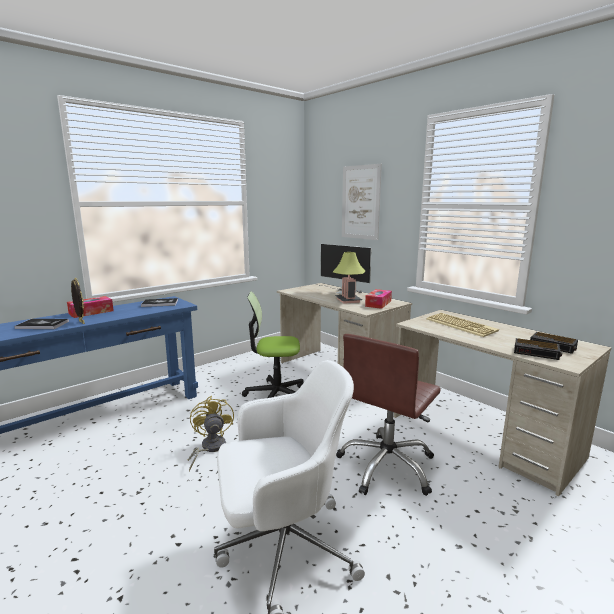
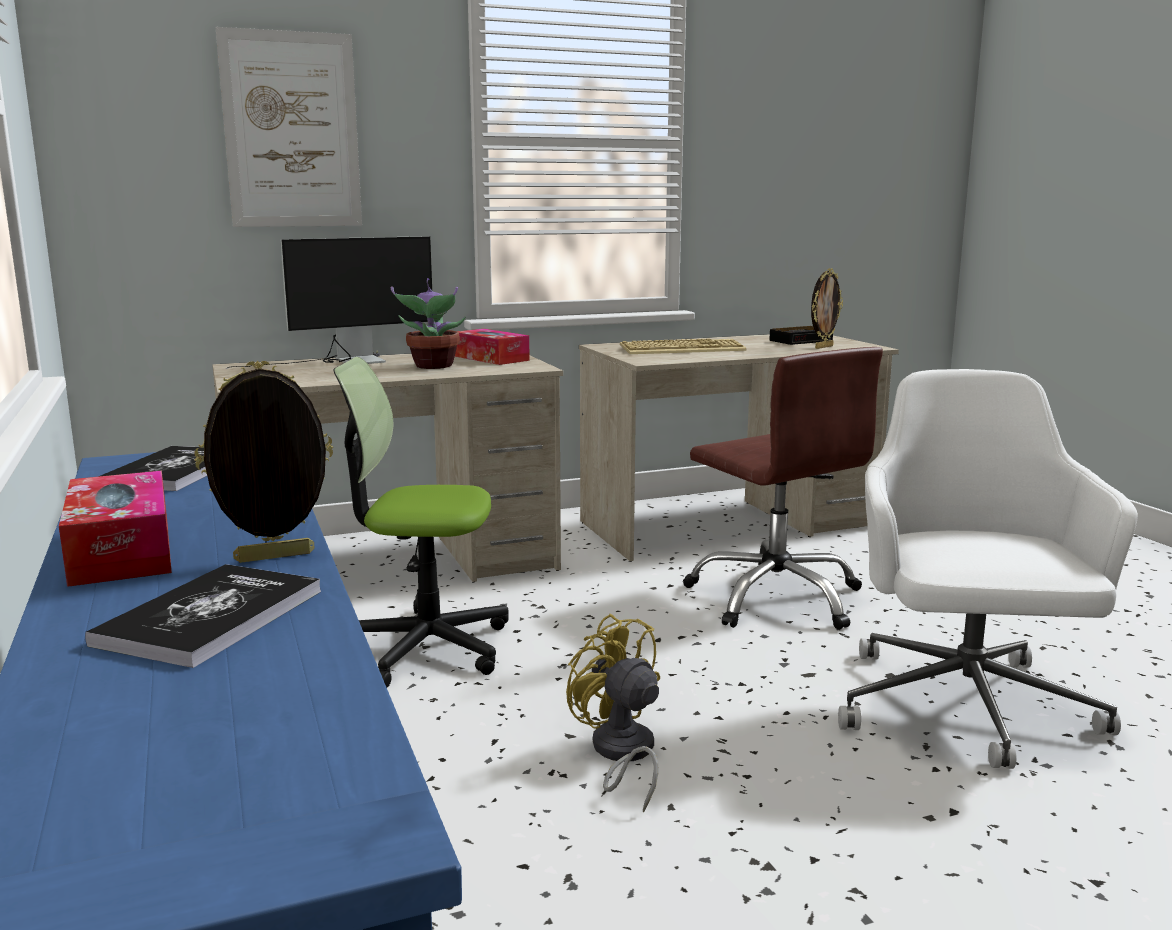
camera: 70 degrees left, 0 degrees up
(209, 448) = (621, 754): yellow fan -> yellow fan turned 45 degrees clockwise
(275, 395) = (425, 647): office chair -> office chair turned 75 degrees clockwise
(348, 300) = (432, 366): table lamp -> potted plant
(537, 352) = (823, 347): alarm clock -> picture frame

